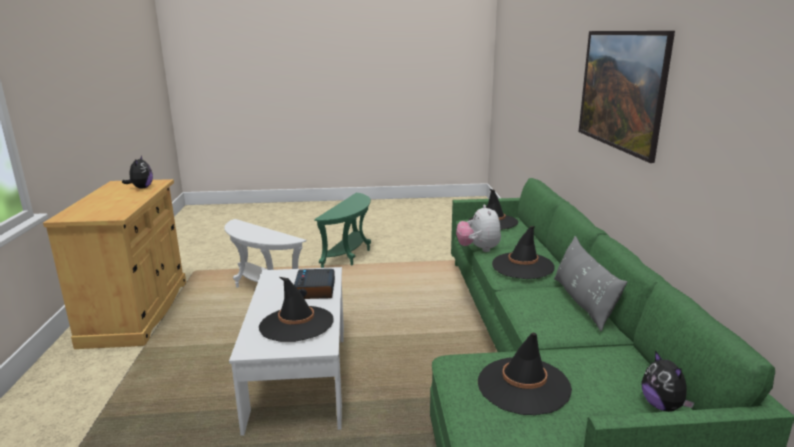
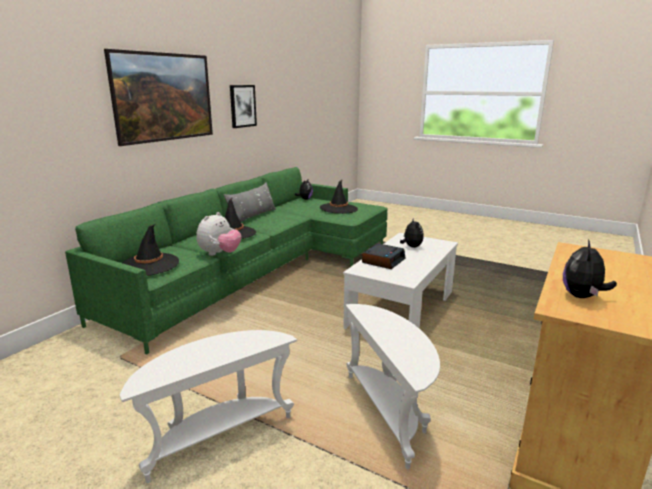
camera: 145 degrees left, 0 degrees up
(296, 324) = (411, 247): black hat -> plush toy
(350, 256) = (217, 436): green side table -> white side table
(718, 136) = (242, 106): none -> picture

